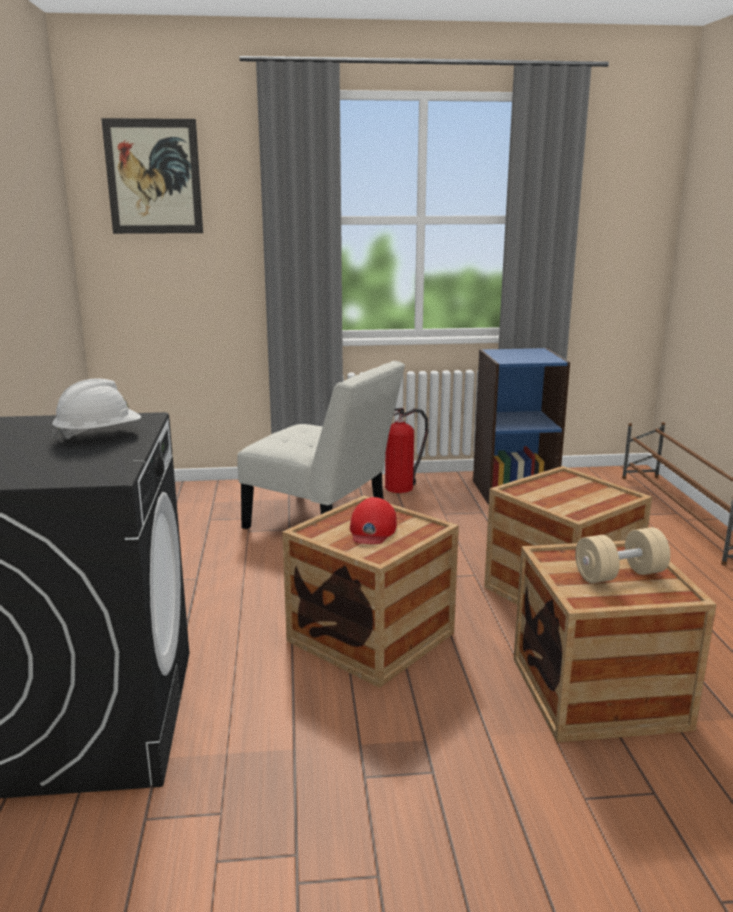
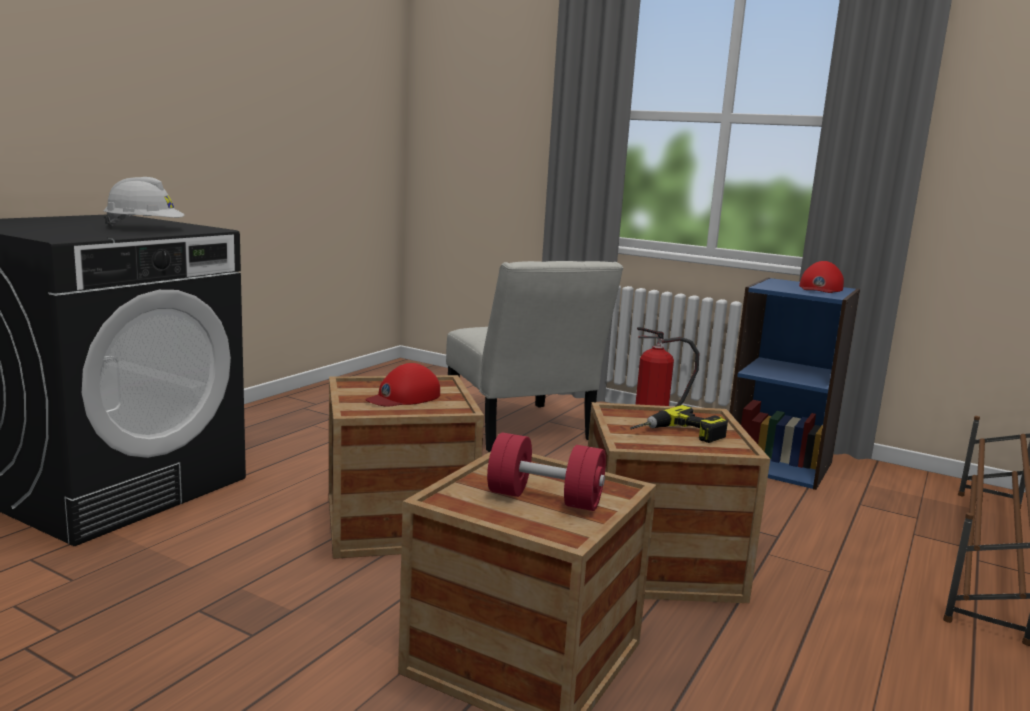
camera: 35 degrees right, 5 degrees down
(153, 177) = (472, 67): picture -> none
(531, 353) = (820, 288): none -> red cap
(578, 496) = (678, 435): none -> power drill
(619, 575) = (545, 499): beige dumbbell -> red dumbbell

